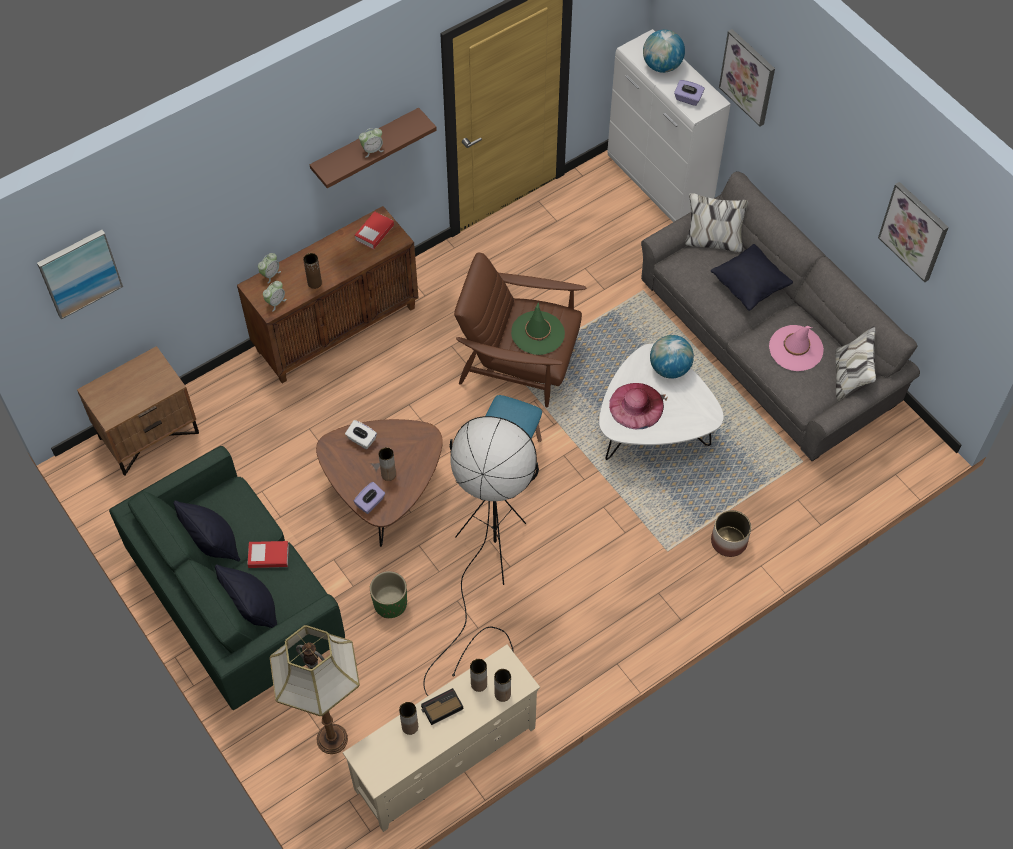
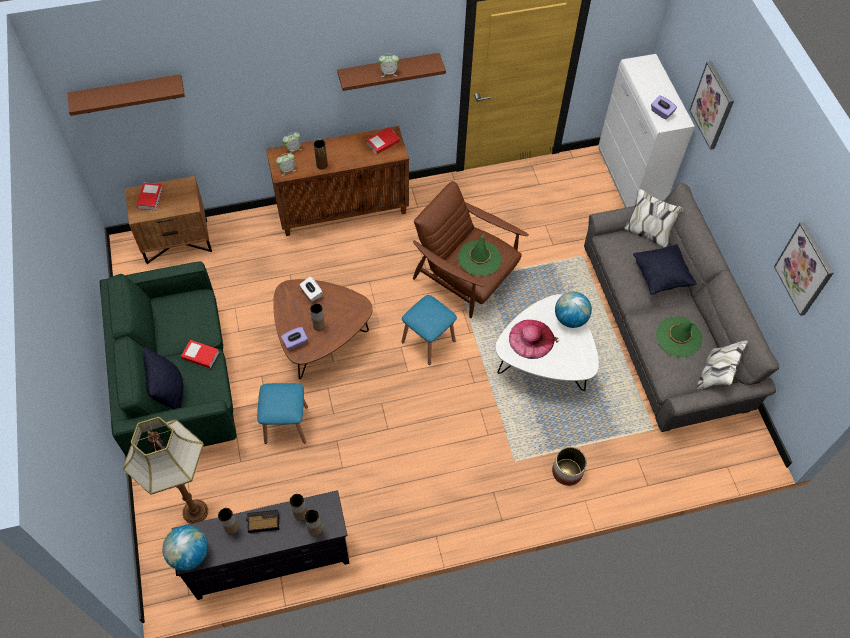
camera: 20 degrees right, 0 degrees up
(79, 273) = (128, 94): picture -> brown shelf
(115, 391) = (150, 198): none -> book
(212, 544) = (166, 332): black pillow -> none
(390, 603) = (286, 424): green planter -> blue stool
(446, 759) = (271, 561): beige tv stand -> black tv stand
(486, 578) = (366, 431): black floor lamp -> none
(662, 66) = (651, 82): globe -> globe (189, 554)
(796, 348) = (678, 337): pink hat -> green hat

